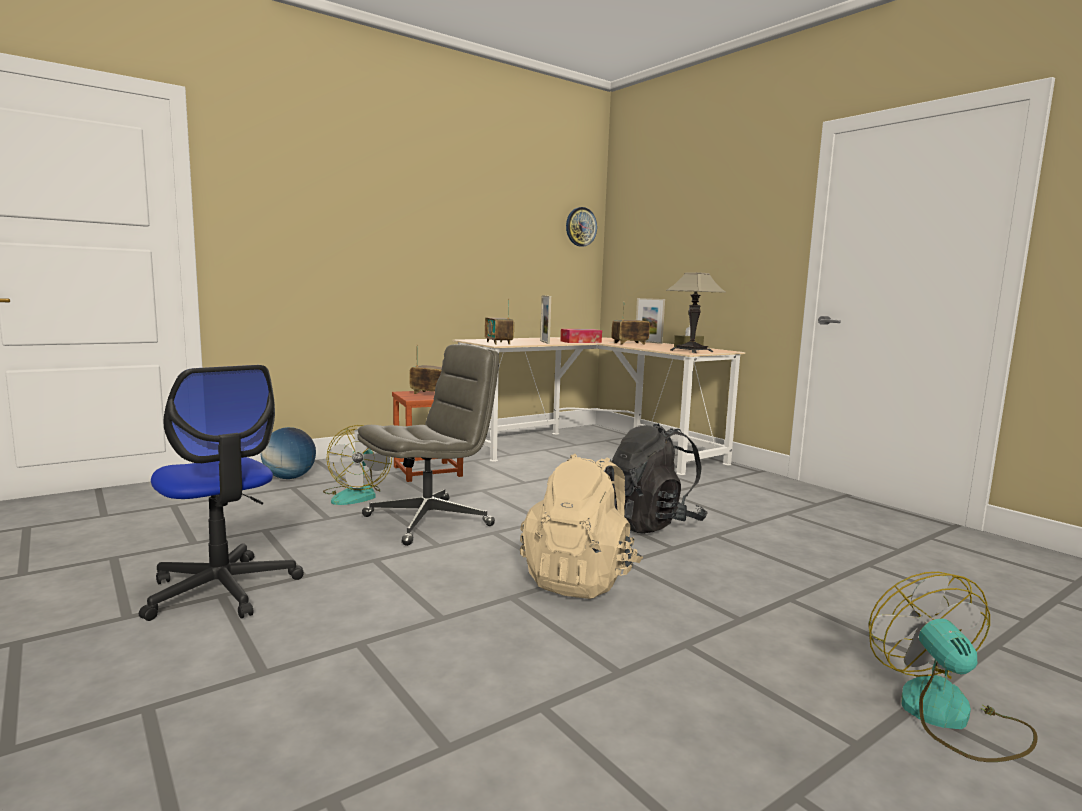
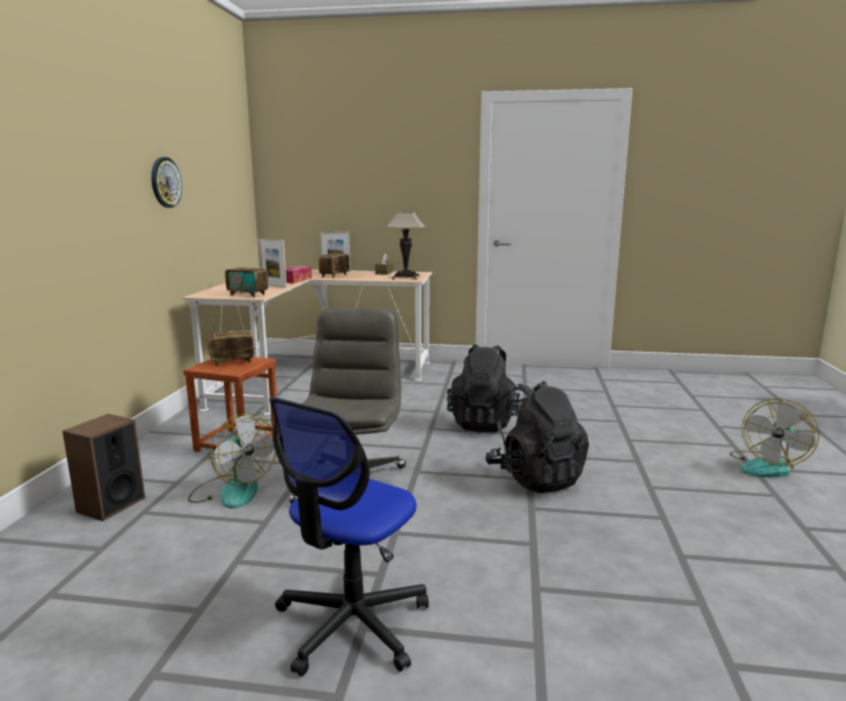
camera: 45 degrees left, 5 degrees up
(222, 590) = (352, 624): office chair -> office chair turned 120 degrees clockwise
(289, 478) = (110, 505): globe -> speaker
(580, 227) = (240, 161): wall clock -> wall clock (165, 182)
(580, 579) = (535, 477): beige backpack -> black backpack
(949, 717) = (767, 466): fan -> fan turned 90 degrees counterclockwise

